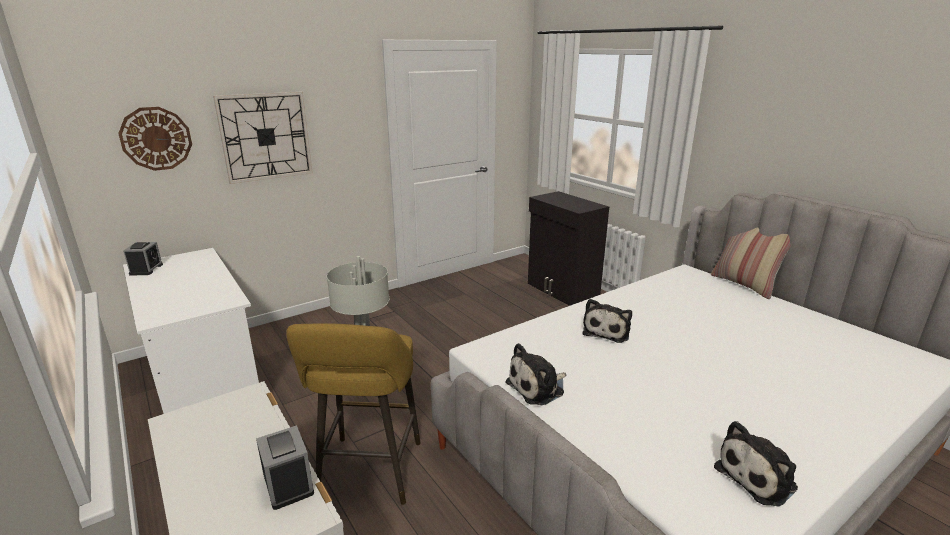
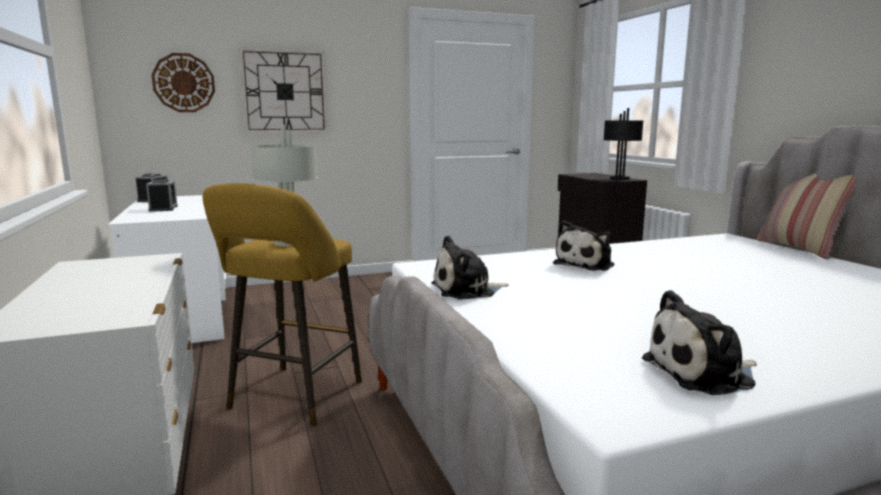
camera: 15 degrees right, 10 degrees down
(288, 483) = (131, 300): alarm clock -> alarm clock (163, 208)
(586, 206) = (619, 179): none -> black table lamp

